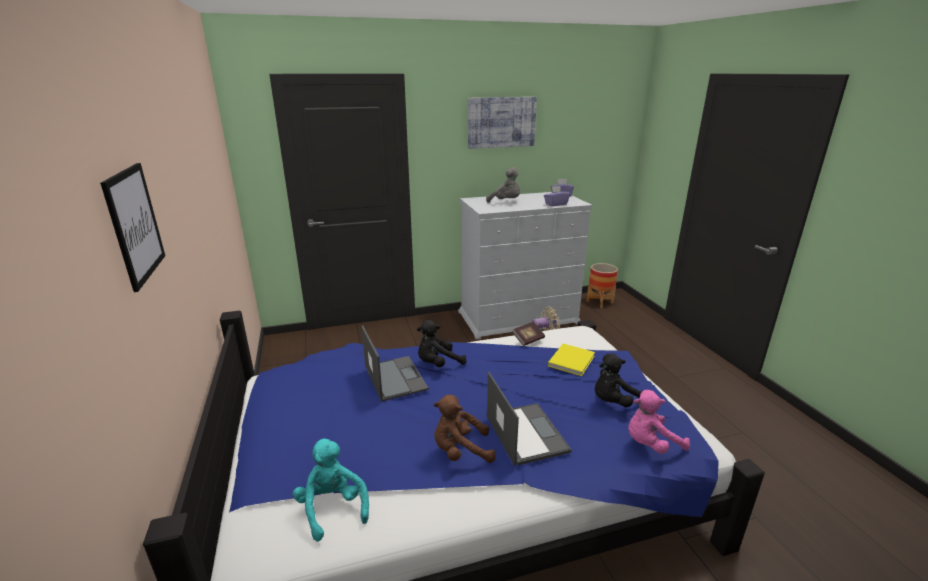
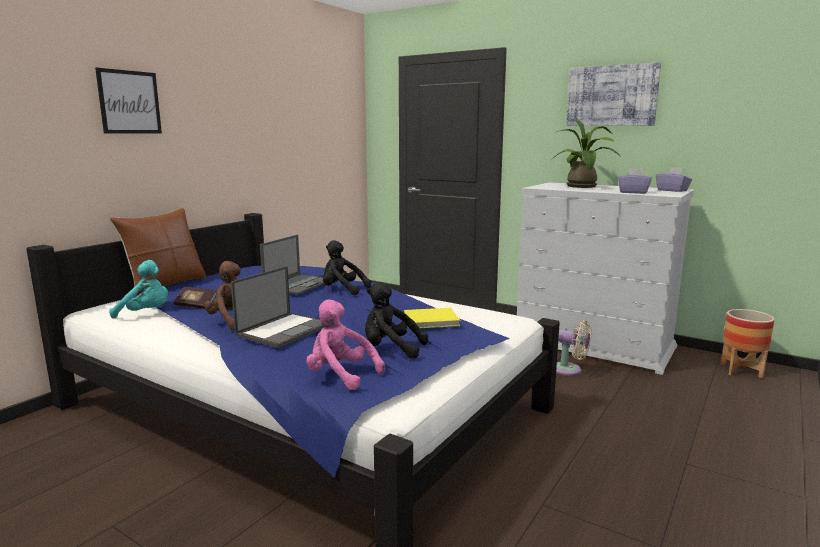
camera: 50 degrees right, 10 degrees down
(245, 460) = (165, 285): none -> brown pillow
(332, 508) = (146, 313): turquoise plush toy -> turquoise plush toy turned 75 degrees clockwise
(506, 202) = (583, 187): grey plush toy -> potted plant
(528, 339) = (442, 302): book -> book (196, 305)

